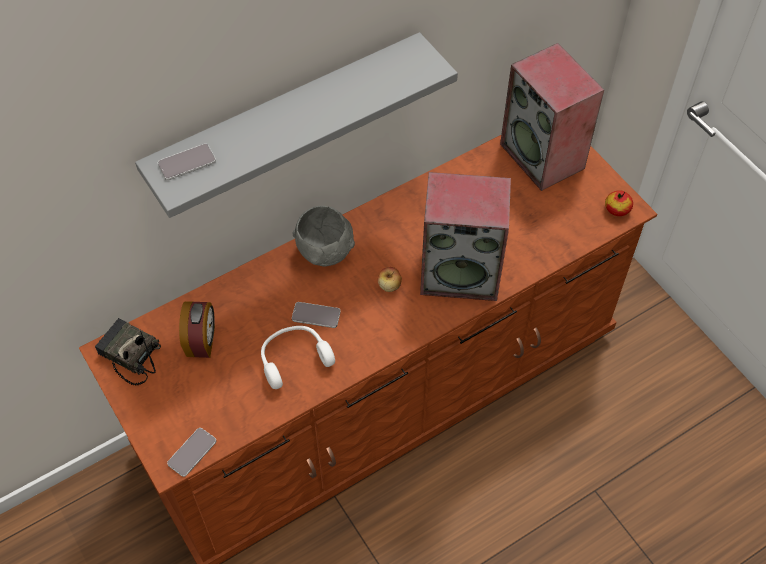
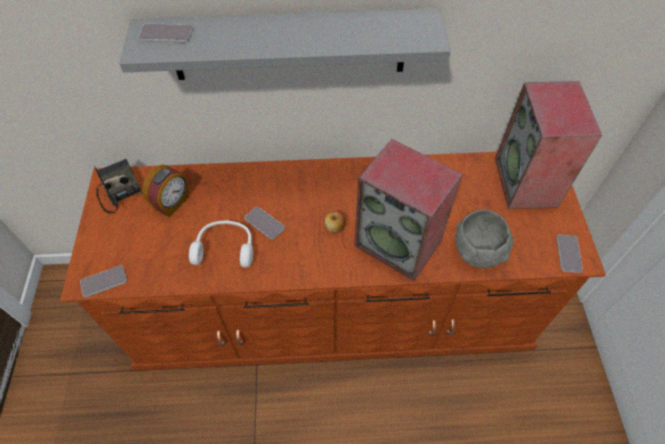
camera: 30 degrees right, 0 degrees up
(325, 251) = (304, 179): grey bowl -> grey bowl (477, 252)
(617, 209) = (568, 254): apple -> phone

